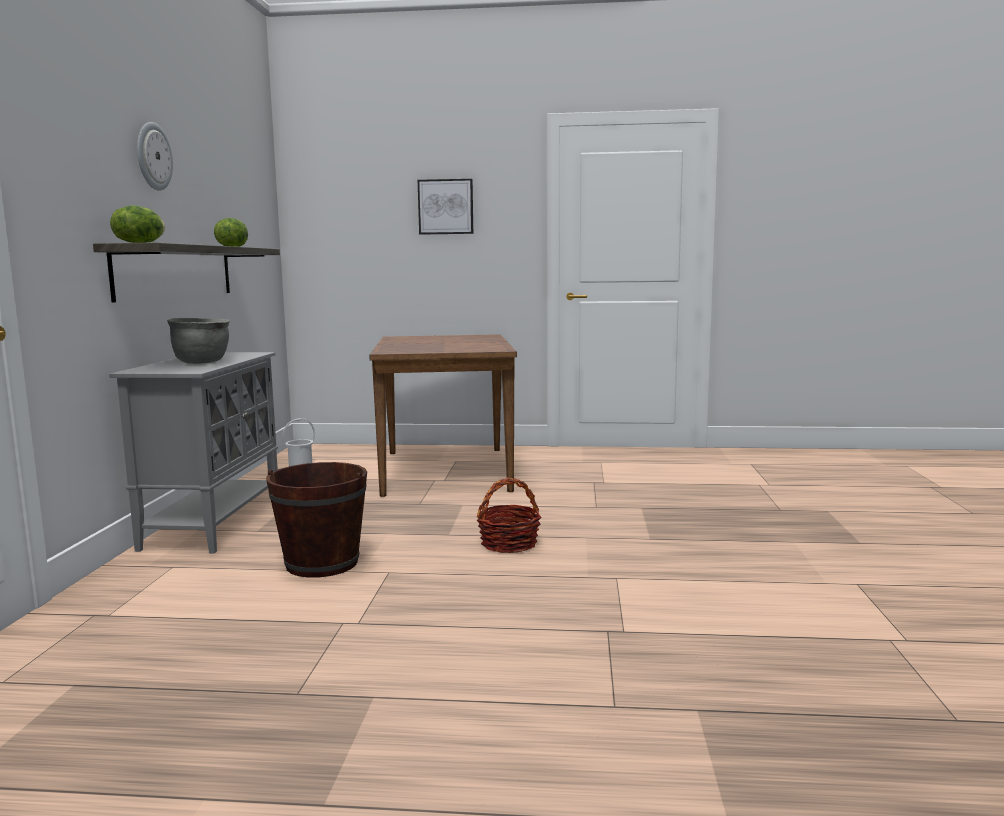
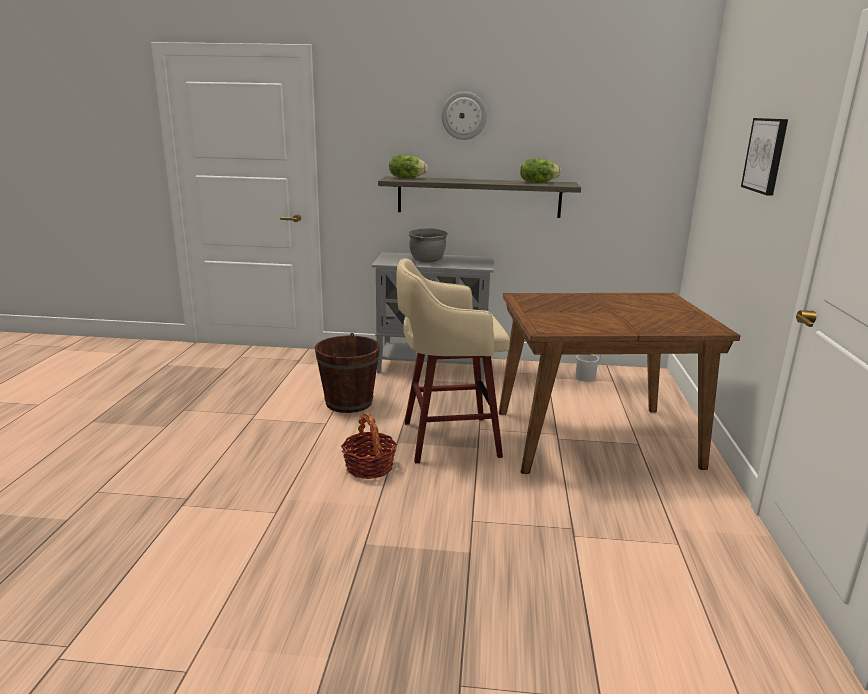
camera: 90 degrees right, 10 degrees up
(443, 515) = (446, 439): none -> beige stool

